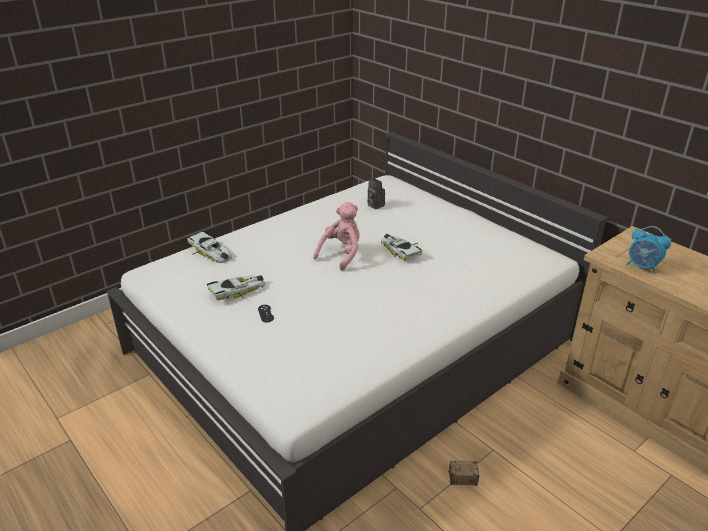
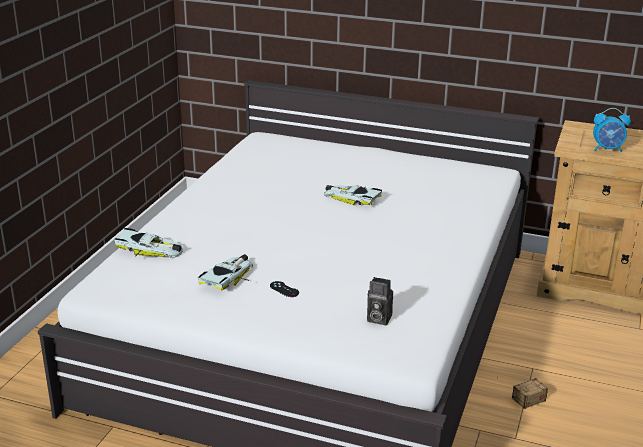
camera: 30 degrees left, 5 degrees down
(341, 254) = (298, 216): pink plush toy -> none
(374, 205) = (277, 163): camera -> camera (377, 319)

